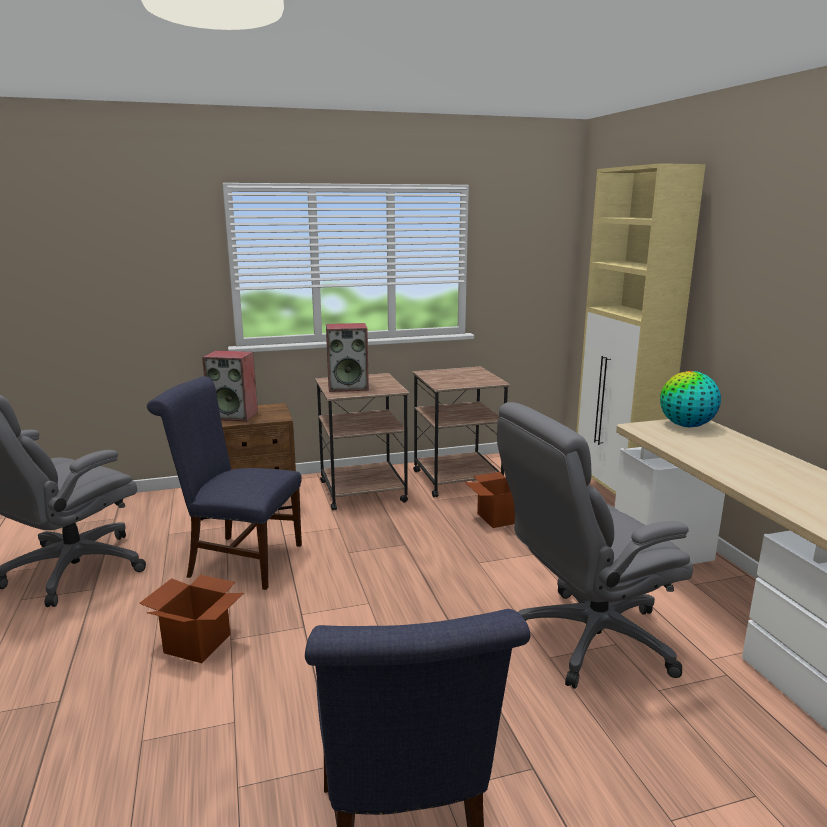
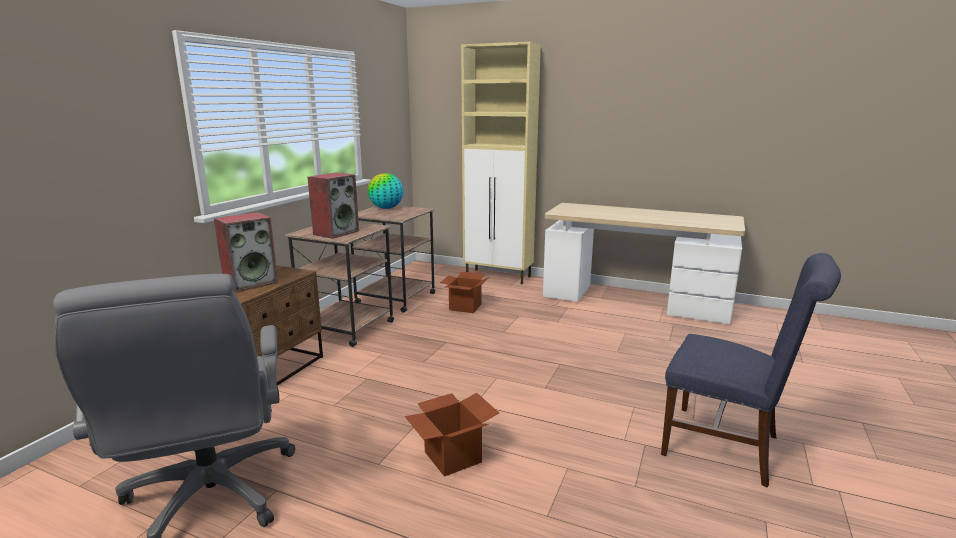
camera: 50 degrees left, 0 degrees up
(239, 560) = (357, 404): blue chair -> none
(583, 640) = (613, 338): grey office chair -> none
(686, 426) = (571, 207): globe -> globe (386, 208)

